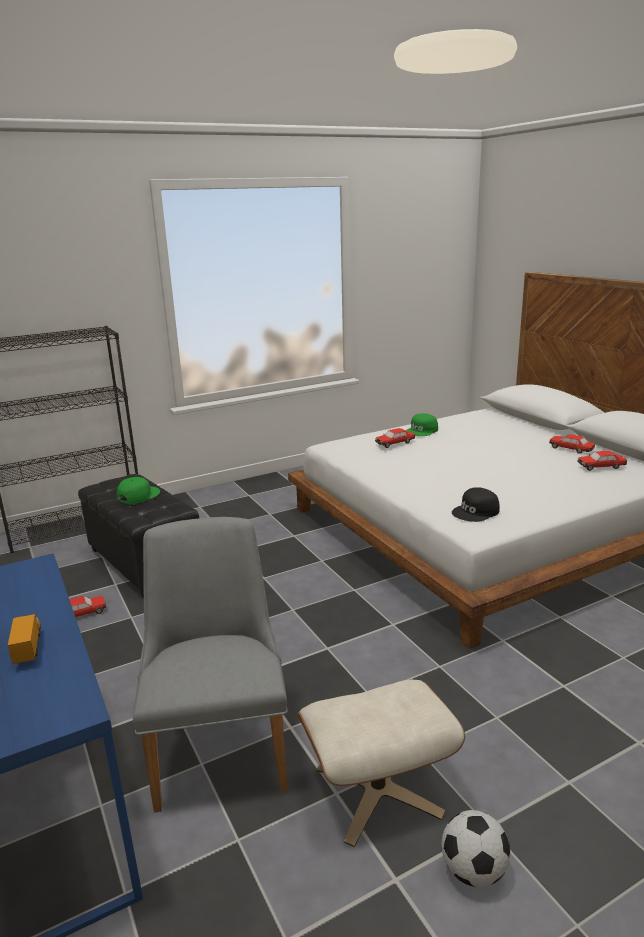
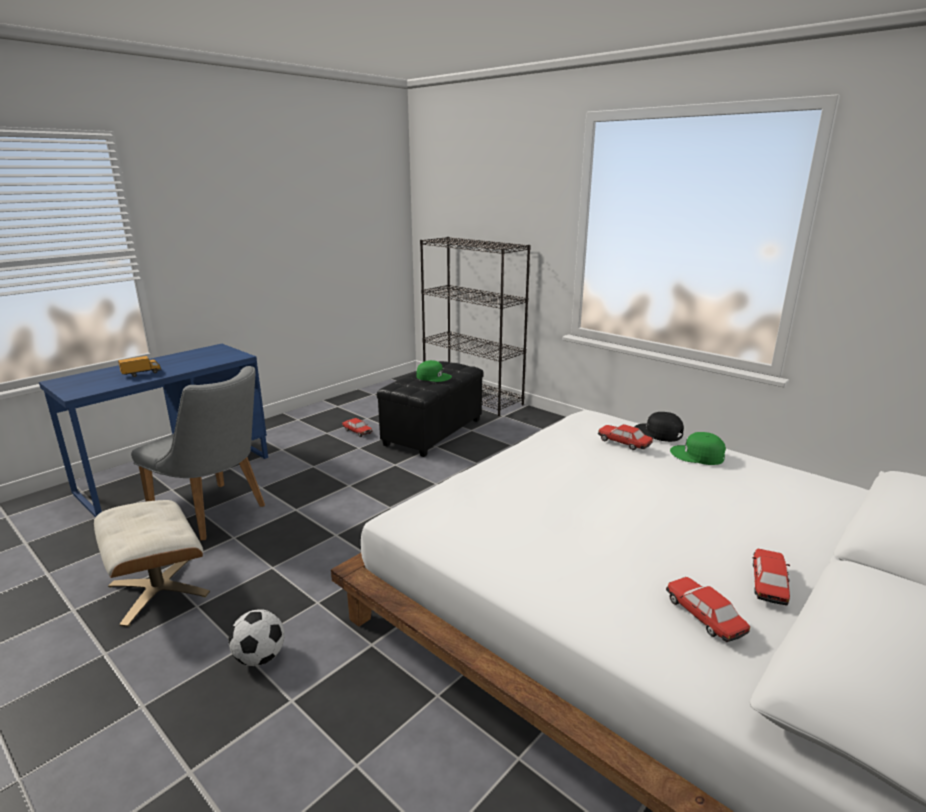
camera: 70 degrees right, 0 degrees up
(220, 745) = (217, 514): grey chair -> grey chair turned 60 degrees clockwise
(473, 871) = (64, 648): football -> football (260, 657)
(476, 512) = (451, 512): black cap -> black cap (658, 433)

